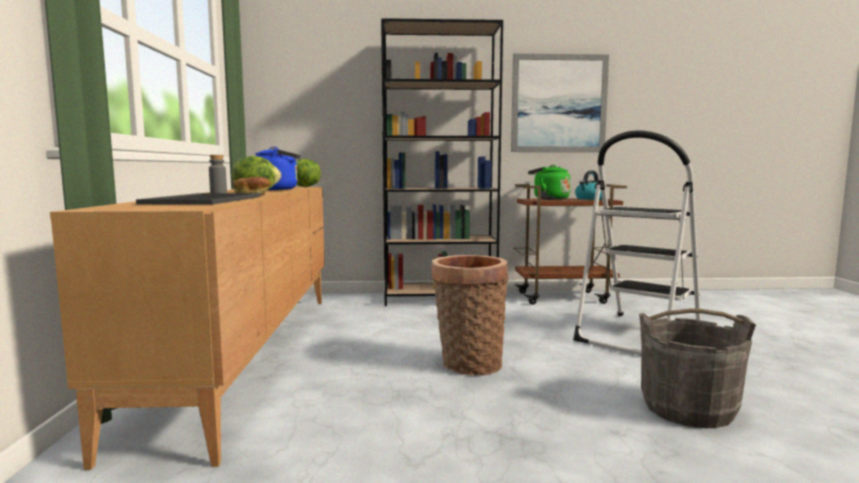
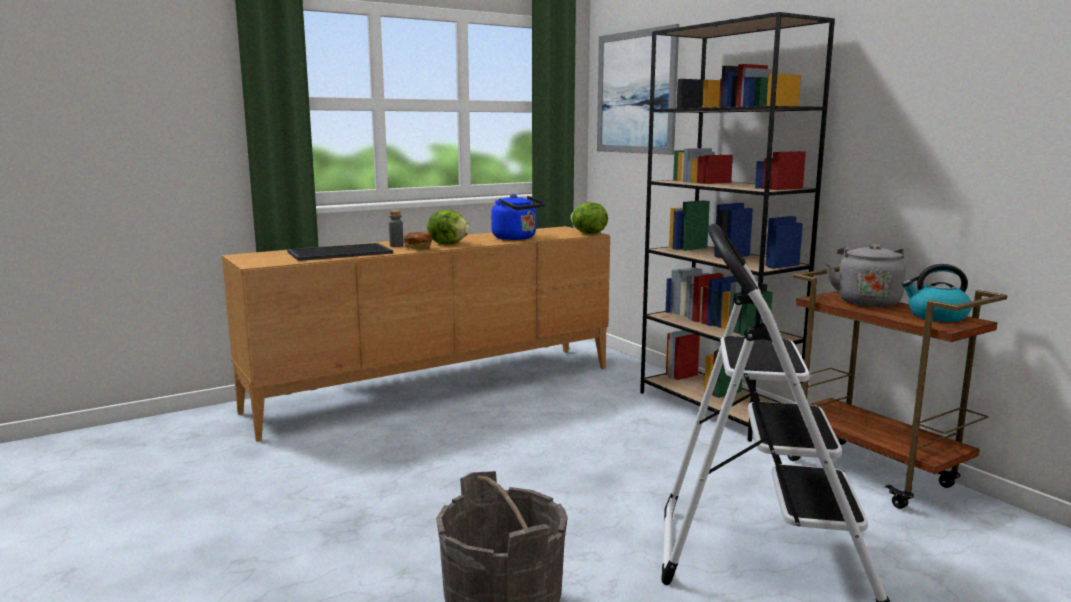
camera: 60 degrees right, 5 degrees up
(468, 364) = (511, 470): basket -> none
(548, 199) = (866, 301): green kettle -> grey kettle
(559, 103) = (937, 132): picture -> picture (636, 92)

